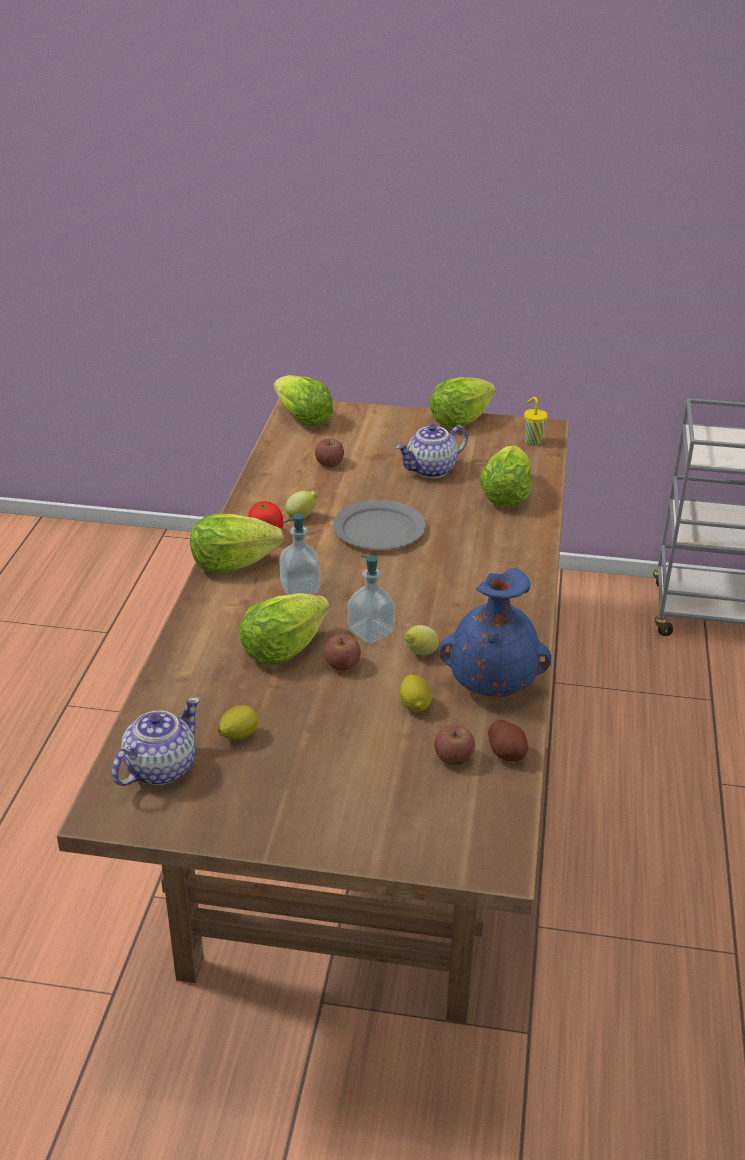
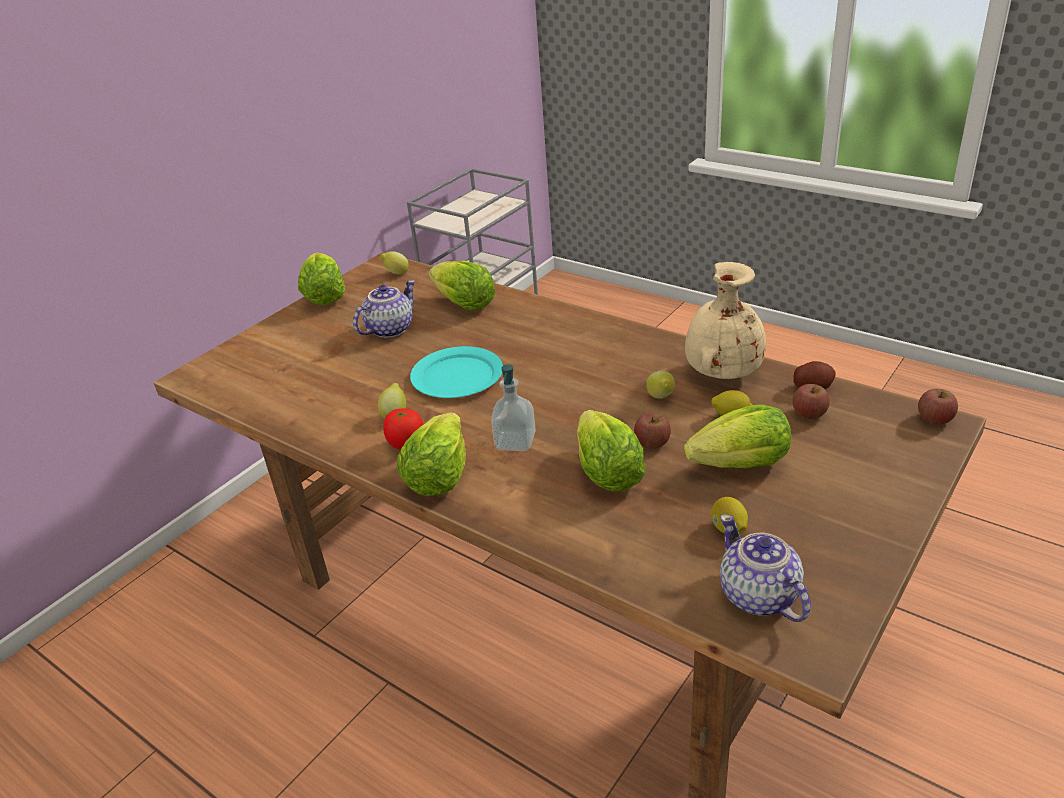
camera: 60 degrees left, 0 degrees up
(302, 419) = (218, 377): lettuce -> lettuce (741, 465)
(329, 463) = (317, 379): apple -> apple (934, 419)
(370, 632) = (613, 416): soap dispenser -> none
(380, 529) = (458, 376): grey plate -> turquoise plate
(431, 470) = (389, 329): teapot -> teapot turned 135 degrees counterclockwise
(492, 684) = (721, 373): blue vase -> beige vase
(532, 441) = (396, 273): yellow cup -> lemon

